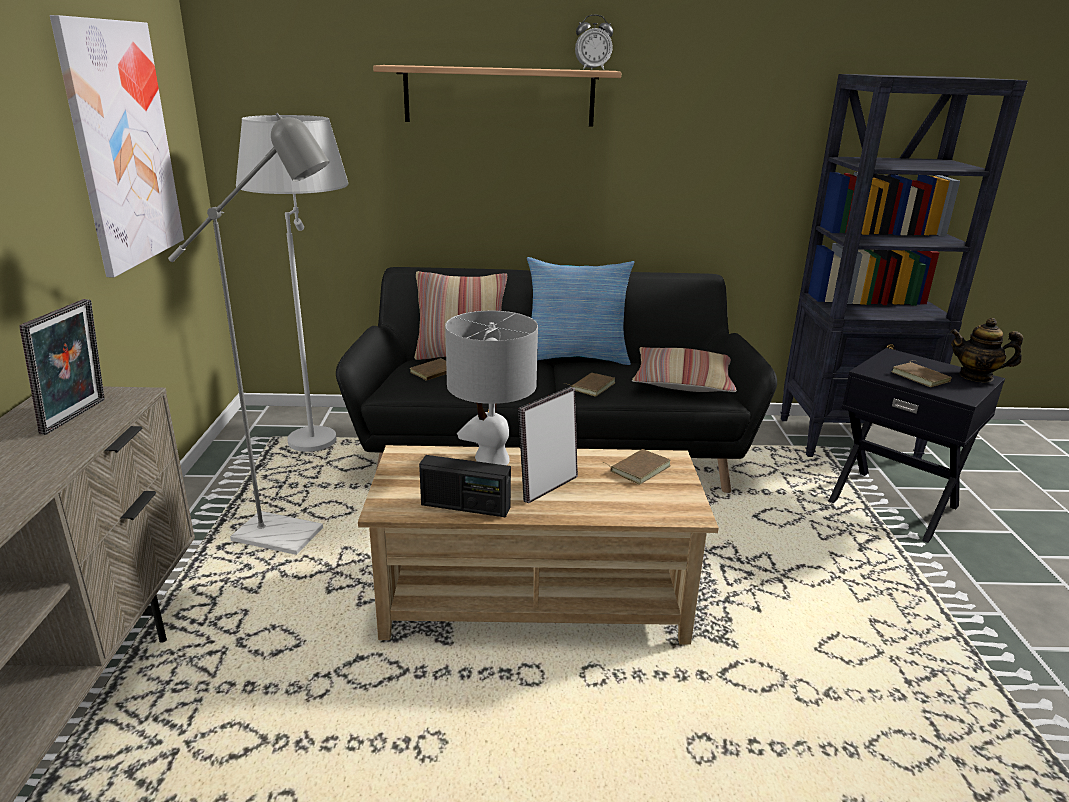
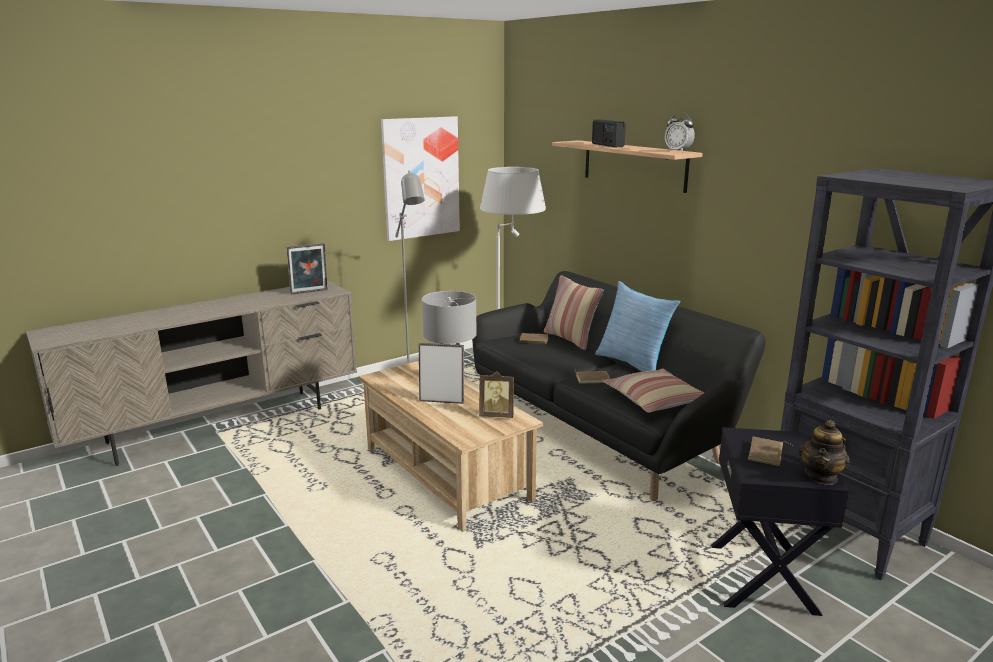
camera: 55 degrees right, 5 degrees down
(465, 506) = (398, 390): radio -> radio (607, 145)
(639, 468) = (497, 415): brown book -> picture frame
(976, 376) = (821, 476): teapot -> teapot turned 135 degrees counterclockwise

